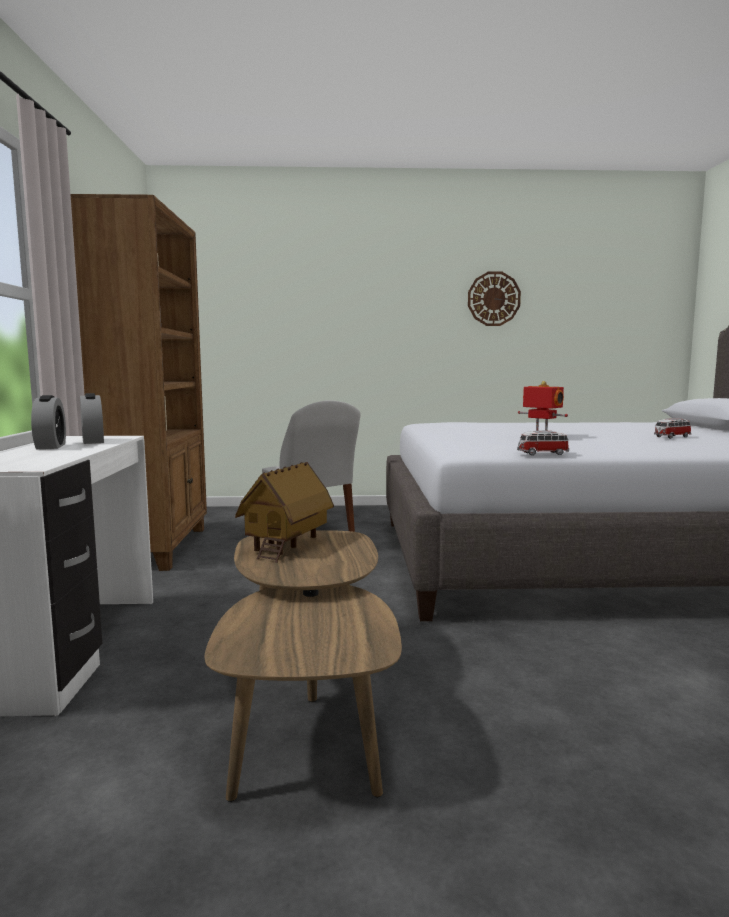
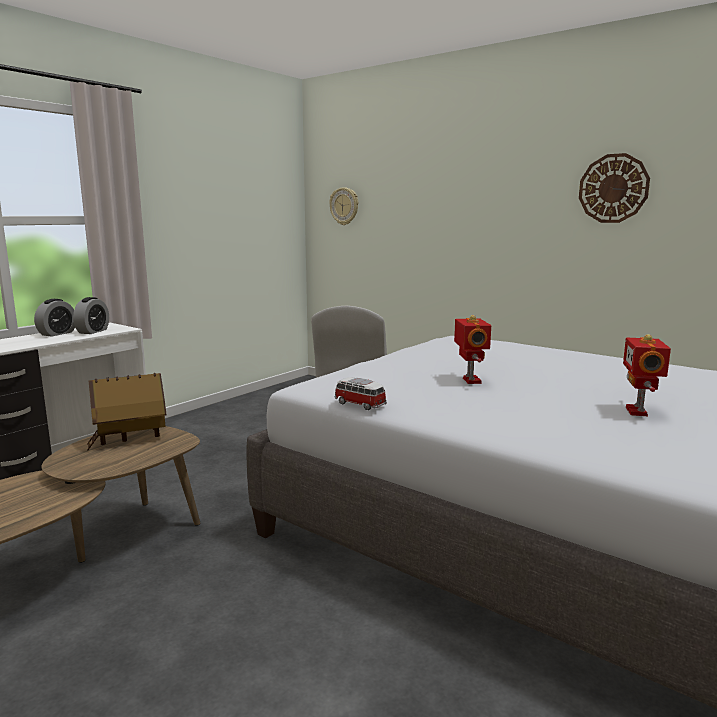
camera: 40 degrees right, 5 degrees up
(156, 547) = (236, 410): brown bookcase -> none
(215, 310) = (344, 206): none -> wall clock
(671, 437) = (638, 412): toy car -> toy robot

